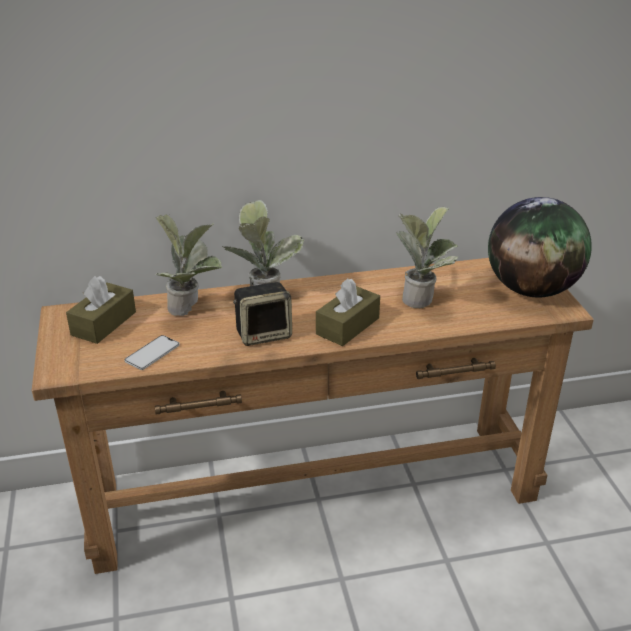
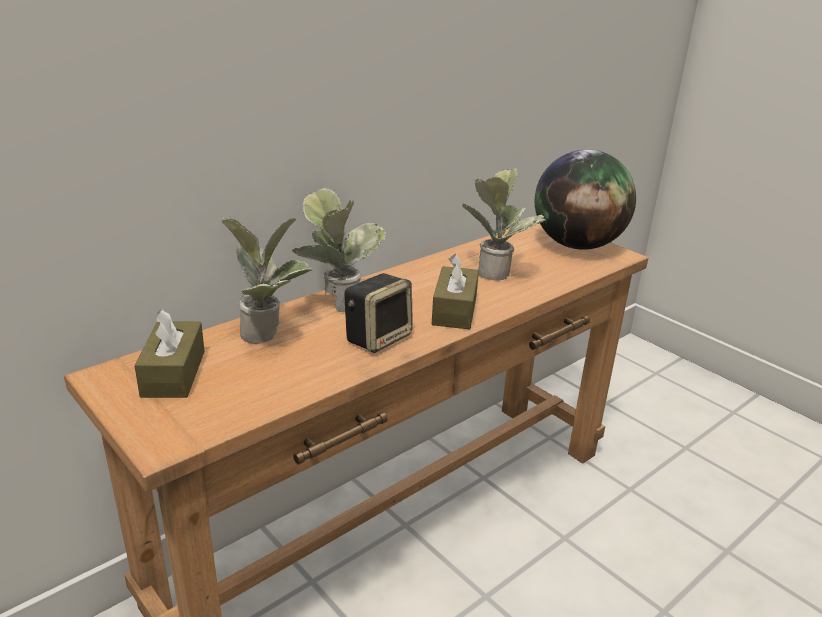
camera: 30 degrees left, 5 degrees down
(152, 353) = (269, 389): phone -> none

